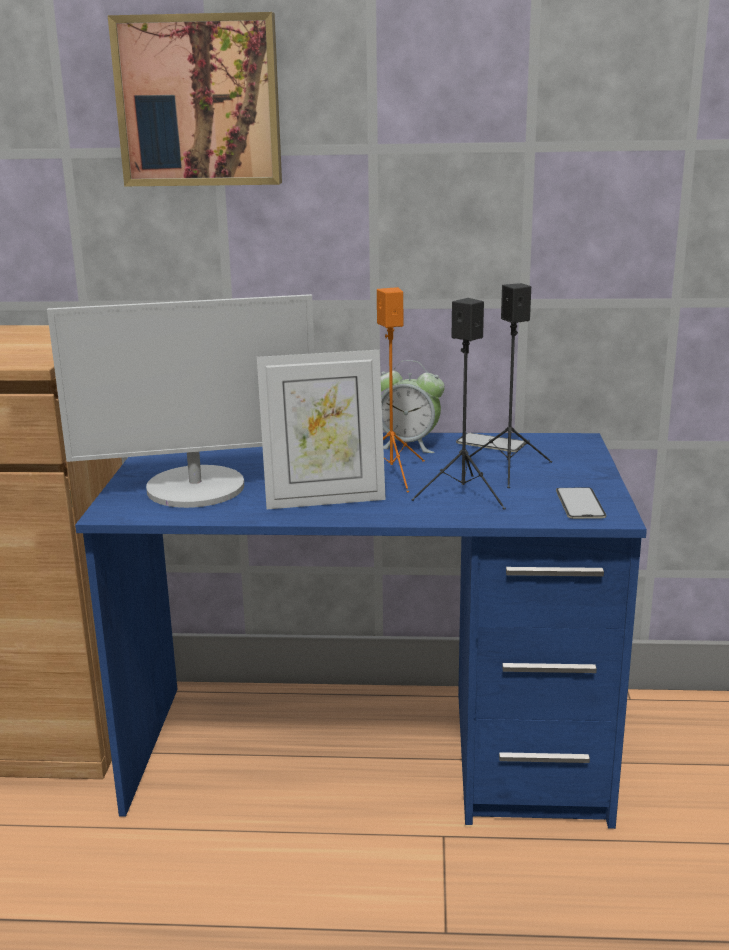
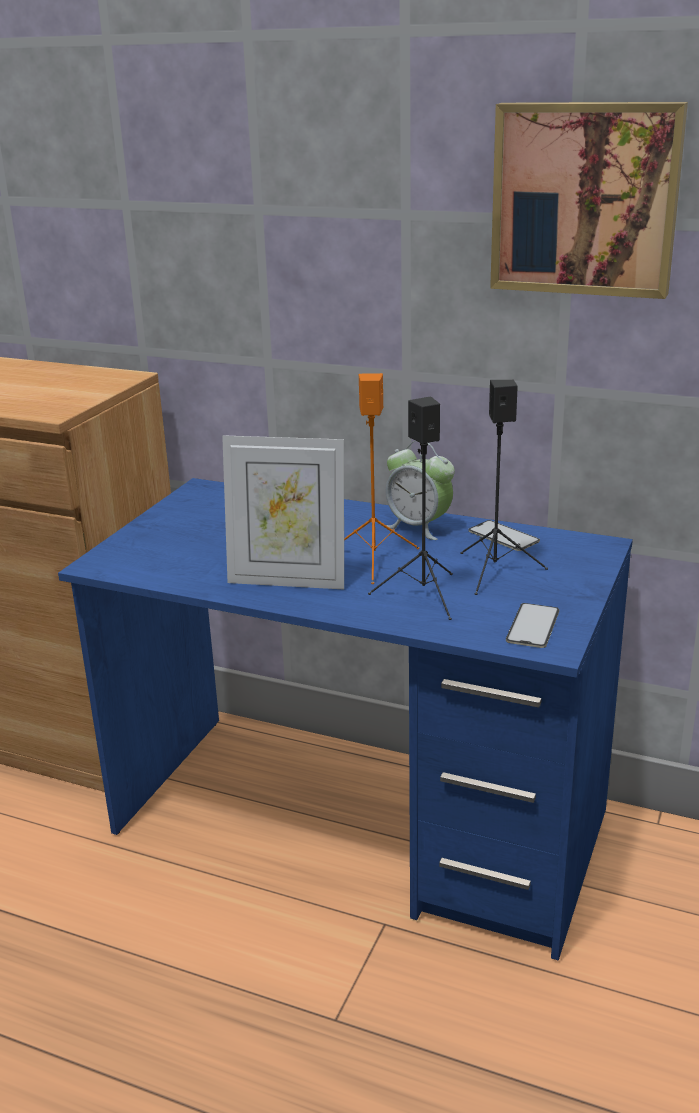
camera: 20 degrees right, 5 degrees up
(196, 488) = (185, 549): monitor -> none
(199, 101) = (239, 160): picture -> picture (585, 199)

